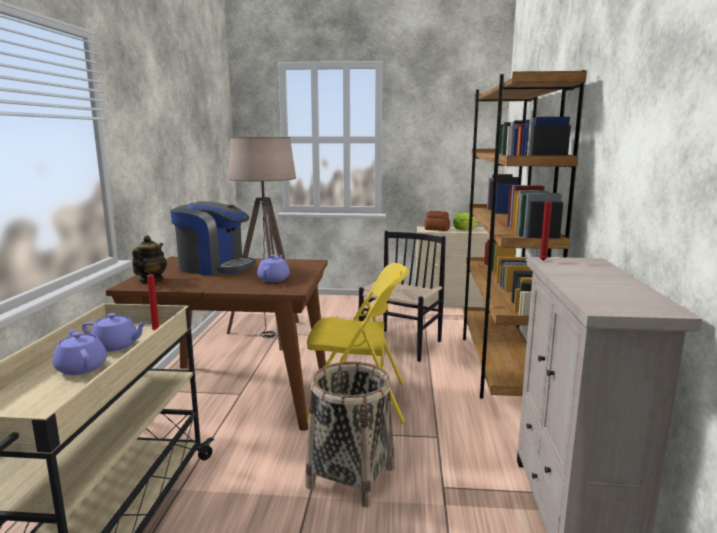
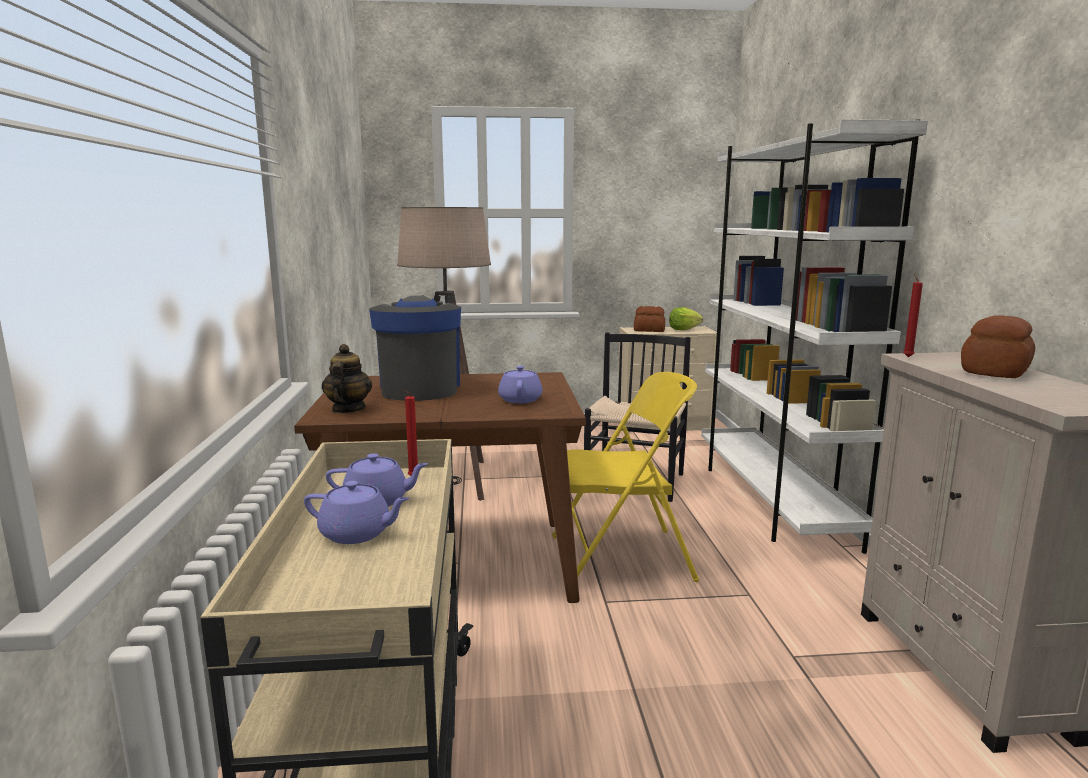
camera: 10 degrees left, 0 degrees up
(81, 367) = (357, 534): purple teapot -> purple teapot turned 150 degrees clockwise
(214, 267) = (420, 388): coffee machine -> coffee machine turned 105 degrees counterclockwise
(351, 476) = (672, 656): basket -> none
(499, 366) = (771, 500): brown bookcase -> white bookcase
(596, 275) = (996, 371): none -> bread

